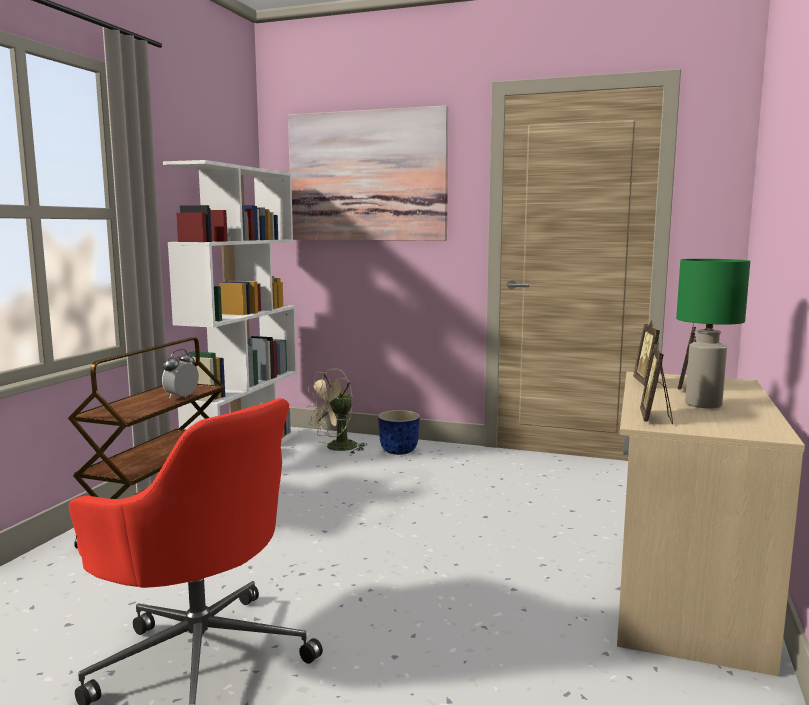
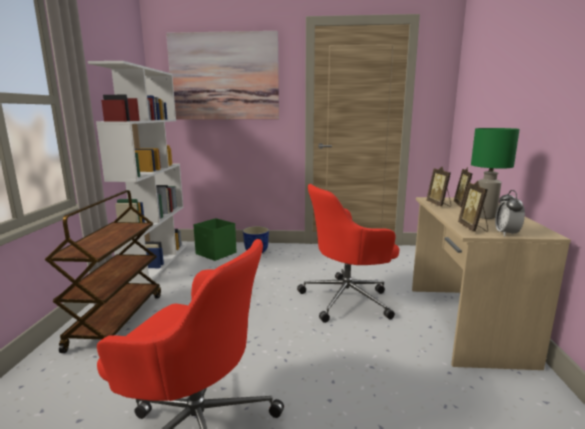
camera: 15 degrees left, 5 degrees up
(181, 397) = (127, 234): alarm clock -> alarm clock (506, 234)
(336, 448) = (216, 253): beige fan -> green storage box
(505, 533) = (348, 299): none -> red office chair

